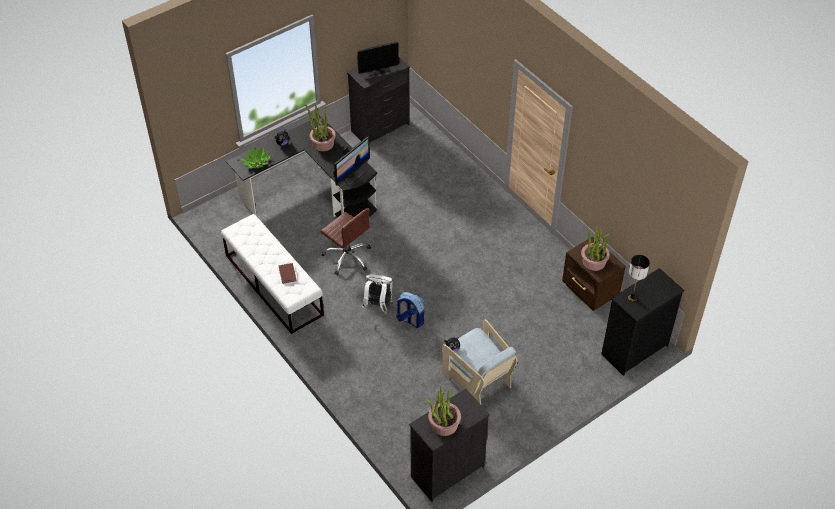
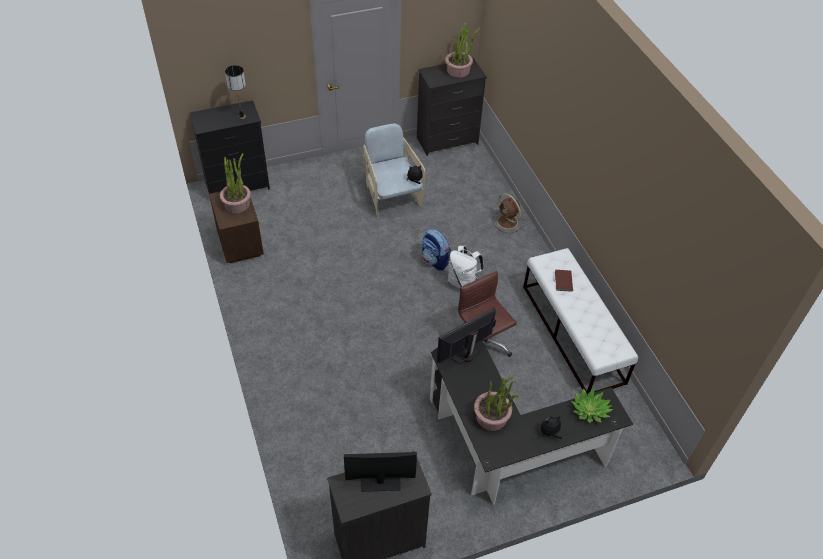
camera: 165 degrees left, 0 degrees up
(352, 379) = (508, 222): none -> brown fan

